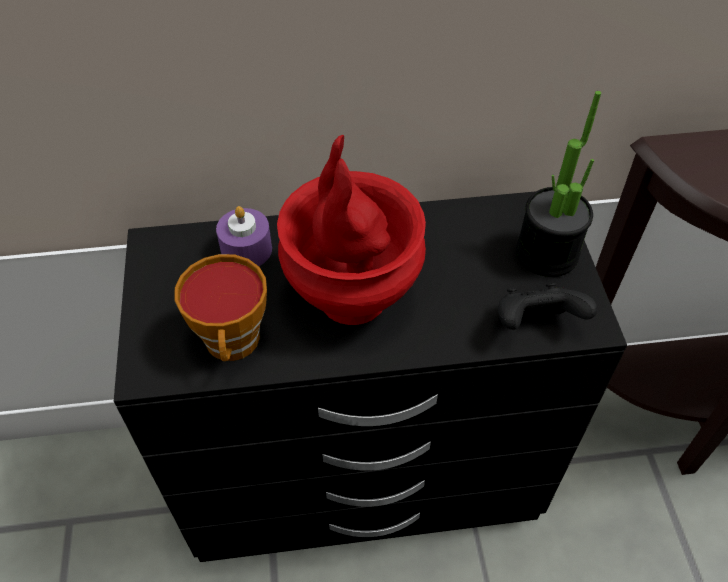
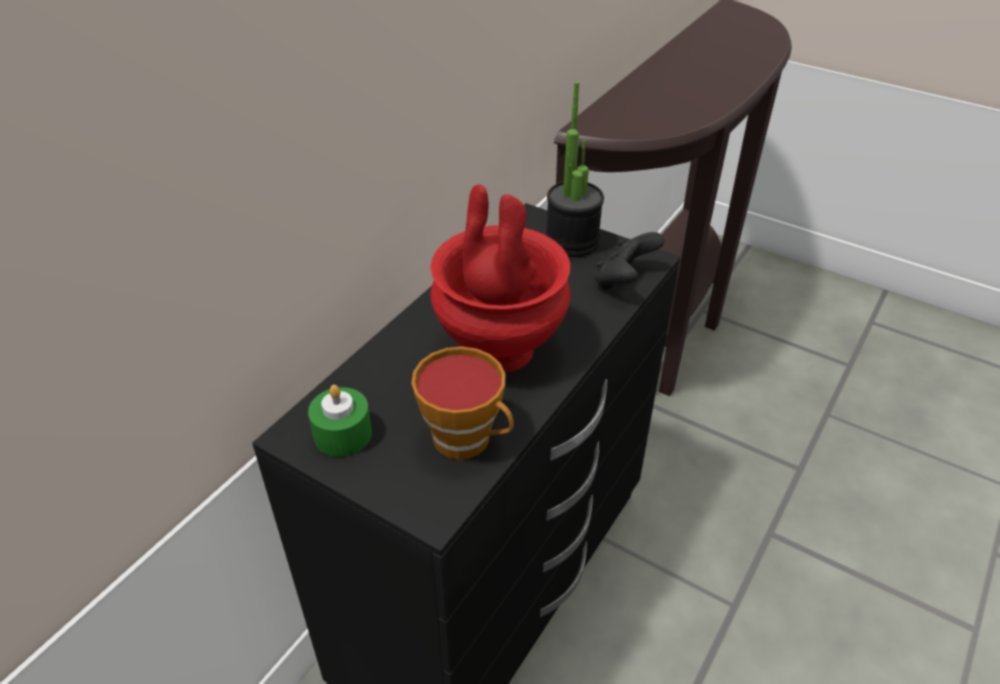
camera: 50 degrees left, 10 degrees down
(175, 269) = (343, 434): none -> green candle
(246, 250) = (379, 380): purple candle -> none

